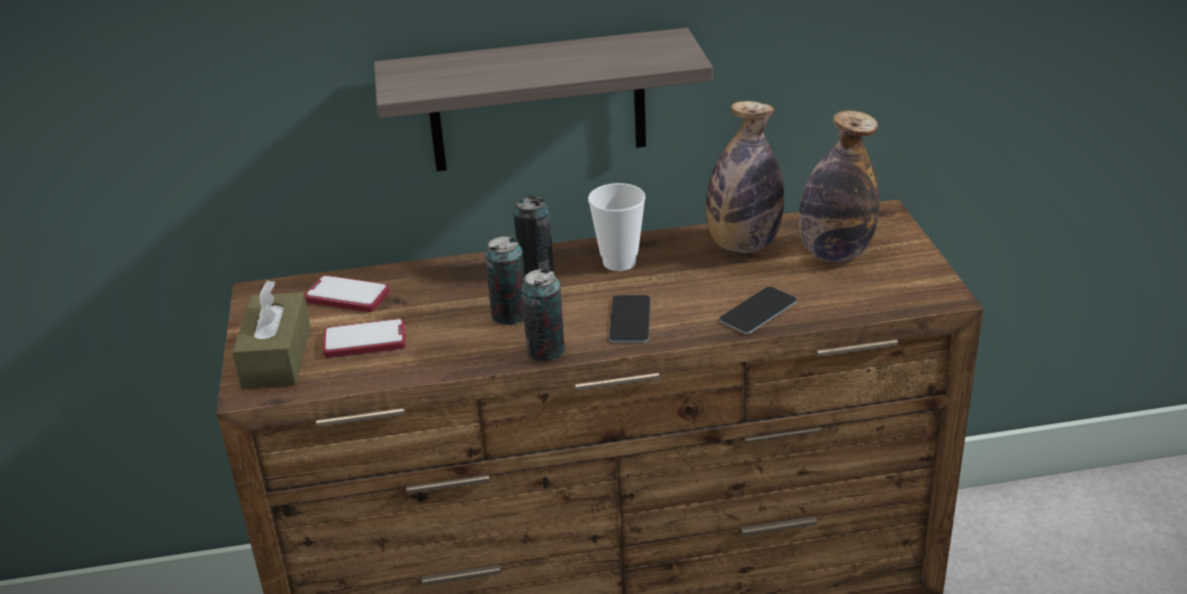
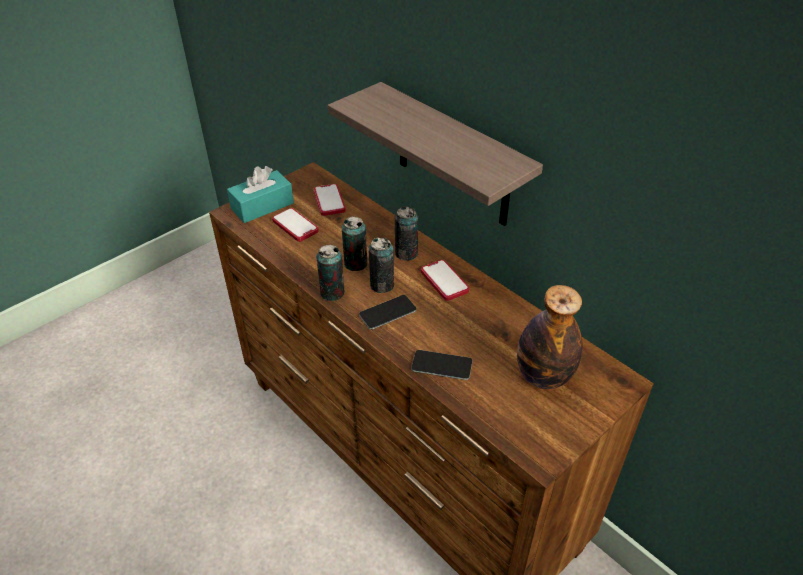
camera: 55 degrees right, 10 degrees up
(276, 357) = (262, 206): brown tissue box -> turquoise tissue box
(575, 308) = (382, 285): none -> can
(619, 262) = (444, 281): cup -> phone
(743, 245) = (512, 326): bottle -> none

